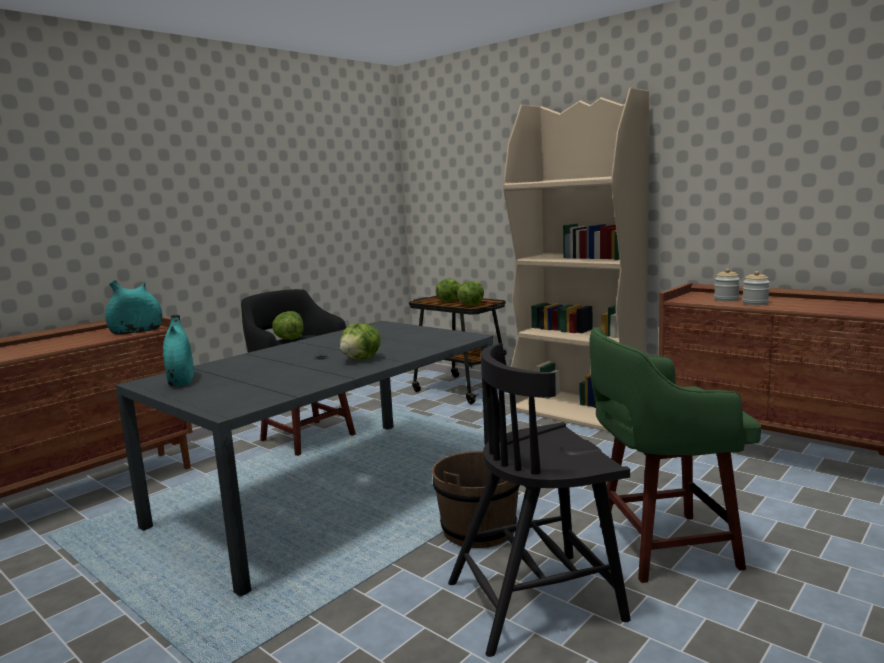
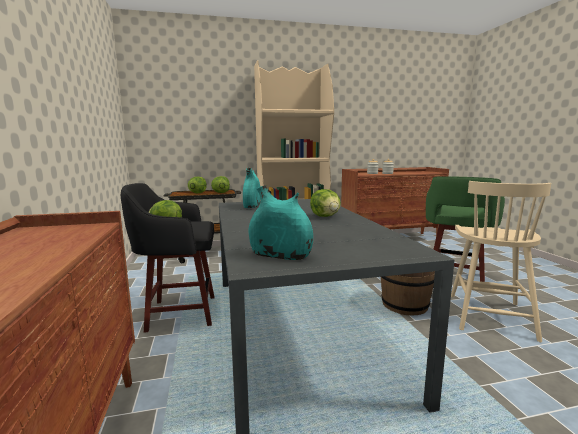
camera: 55 degrees left, 0 degrees up
(136, 332) = (83, 231): turquoise vase -> turquoise vase (252, 206)
(538, 599) = (489, 314): black chair -> beige chair

